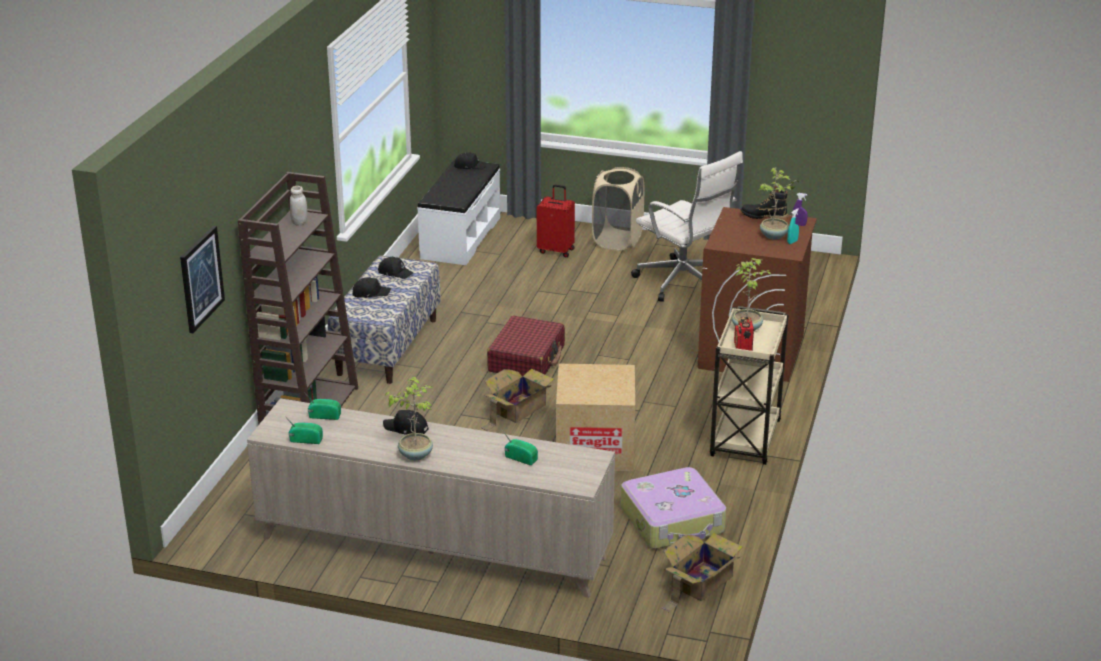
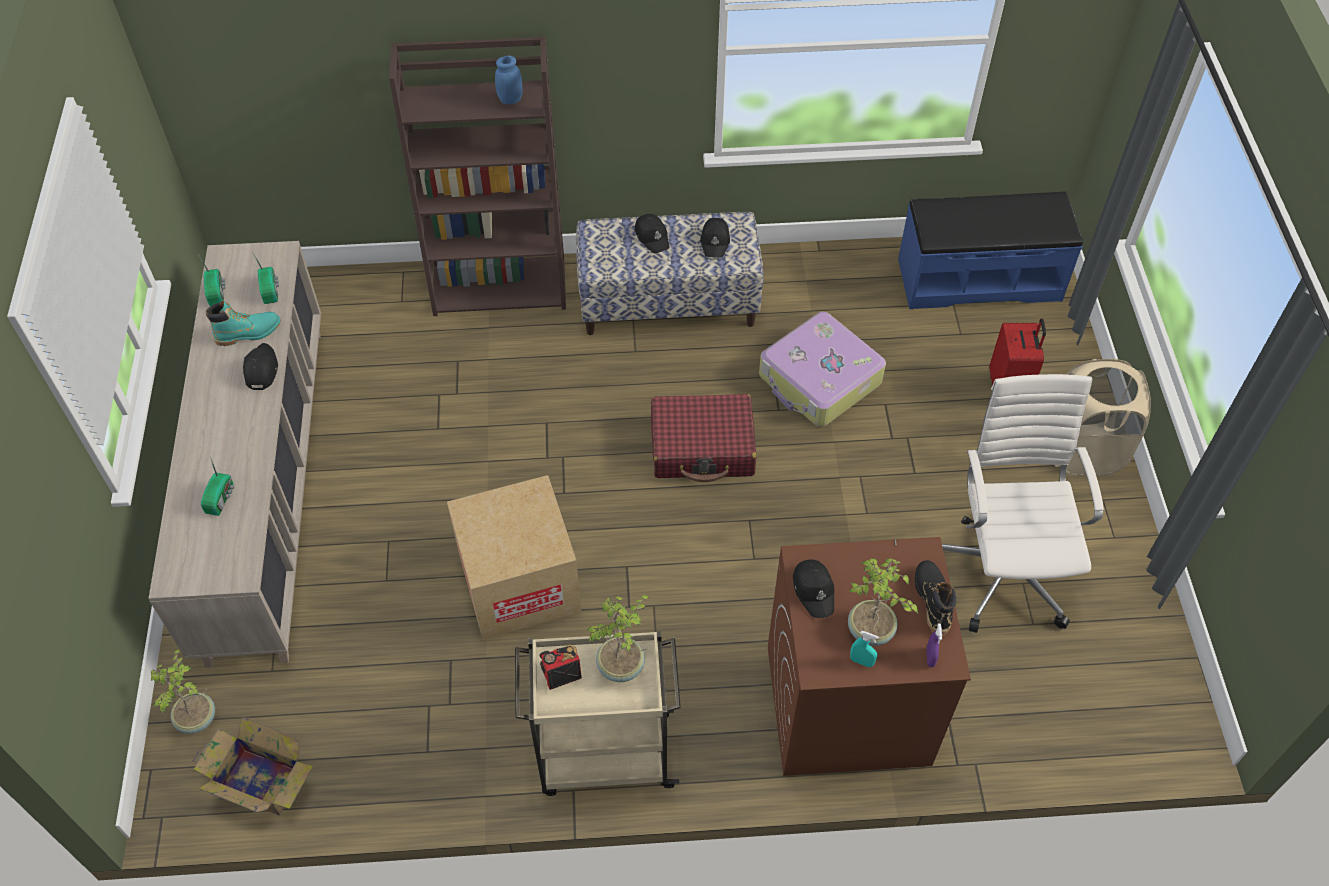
camera: 70 degrees right, 25 degrees up
(201, 279) = (302, 71): picture -> none
(299, 222) = (510, 99): white jar -> blue jar
(363, 430) = (248, 333): none -> turquoise boot
(415, 454) = (207, 396): potted plant -> potted plant (198, 718)
(460, 238) = (979, 278): white bench -> blue bench
(469, 166) = (1052, 213): black cap -> black cap (814, 590)
(517, 409) = (579, 474): cardboard box -> none
(673, 520) = (384, 715): suitcase -> suitcase (819, 380)
(684, 283) = (1005, 567): white office chair -> white office chair turned 150 degrees clockwise

